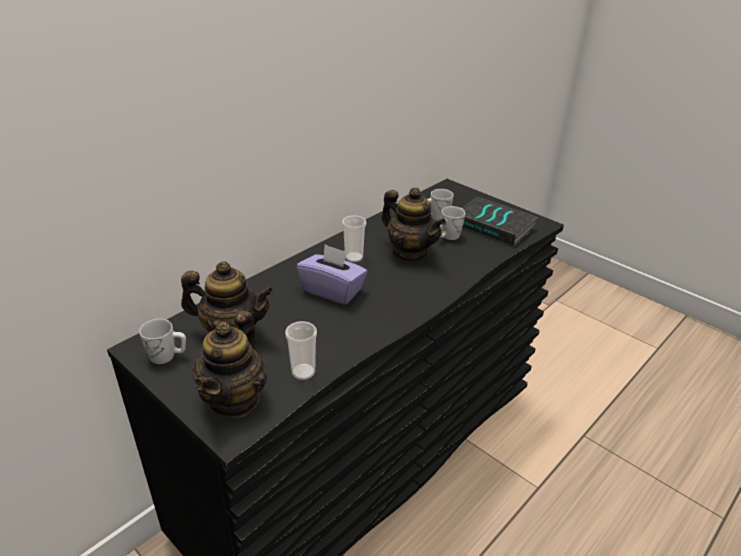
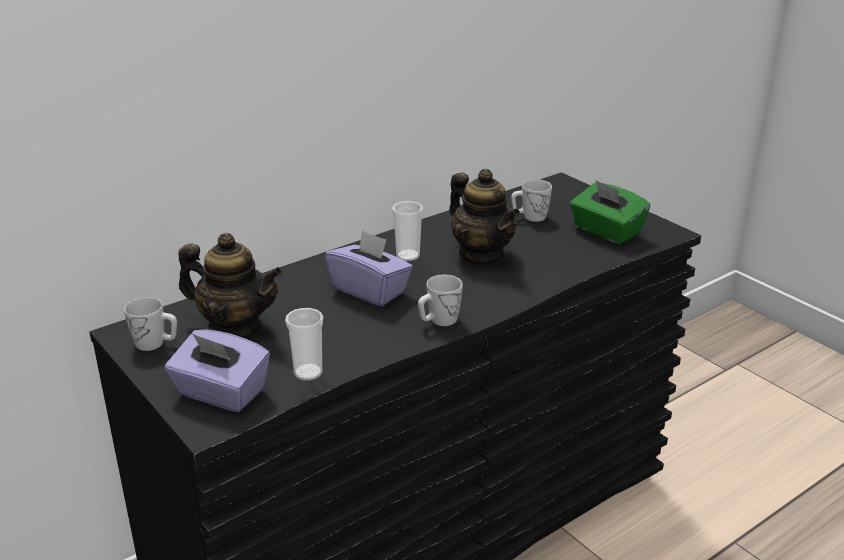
camera: 10 degrees right, 5 degrees down
(235, 399) = (221, 393): teapot -> purple tissue box
(448, 237) = (537, 240): white mug -> white mug (438, 321)
(495, 226) = (606, 231): book -> green tissue box

